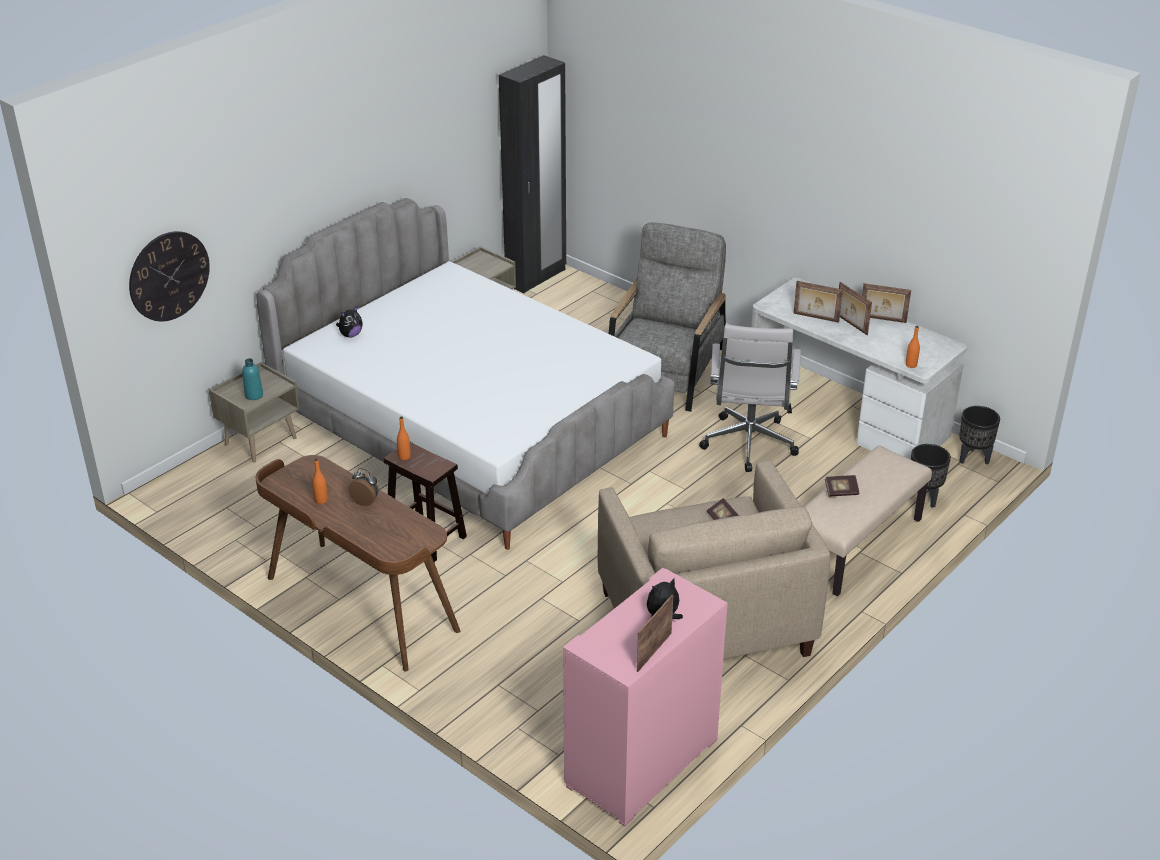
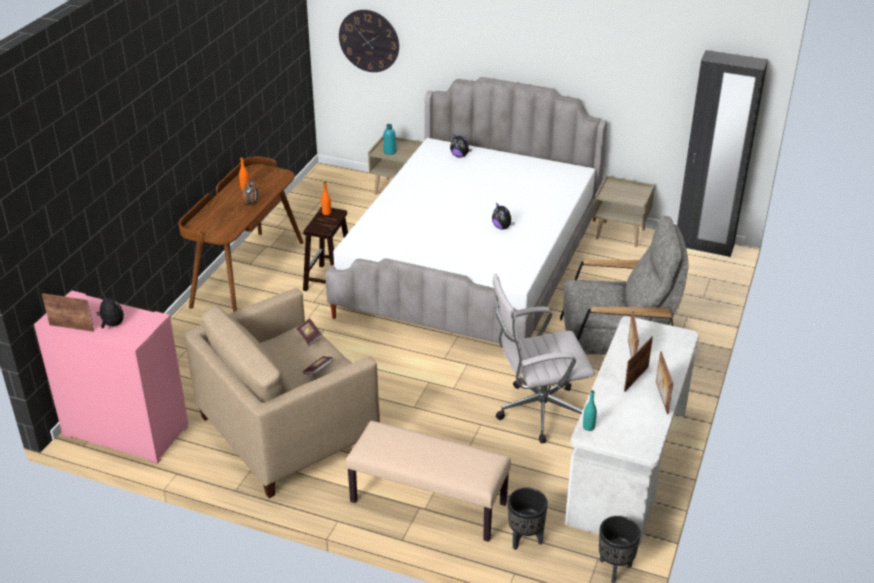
camera: 70 degrees right, 0 degrees up
(529, 343) = (502, 227): none -> plush toy
(841, 491) = (415, 440): book -> book (309, 337)
(911, 365) = (588, 427): orange bottle -> turquoise bottle

